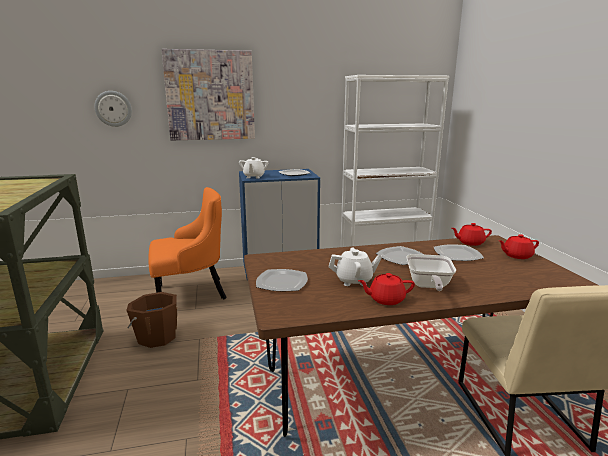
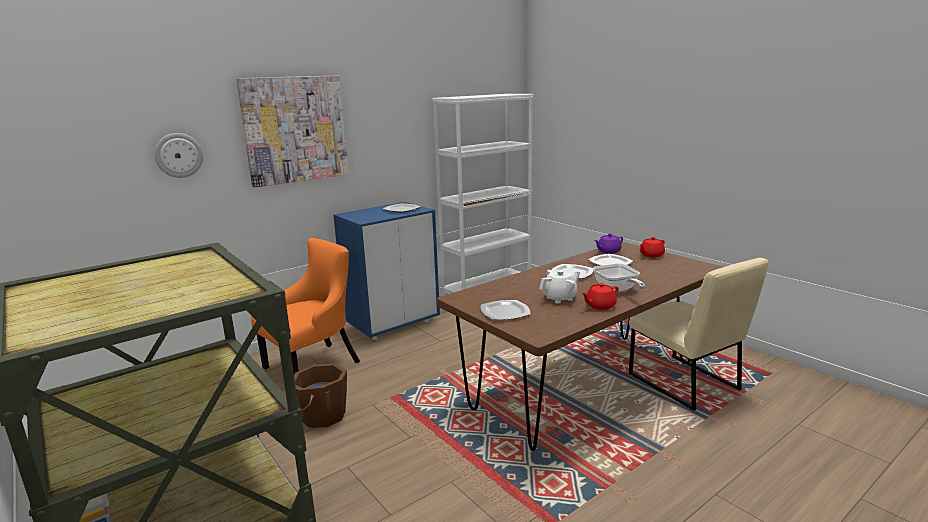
camera: 25 degrees left, 0 degrees up
(254, 177) = (364, 218): white teapot -> none
(470, 242) = (608, 251): red teapot -> purple teapot

